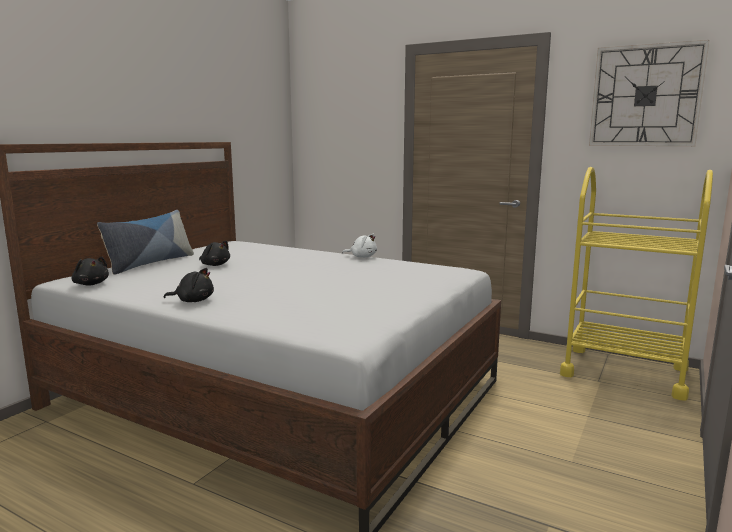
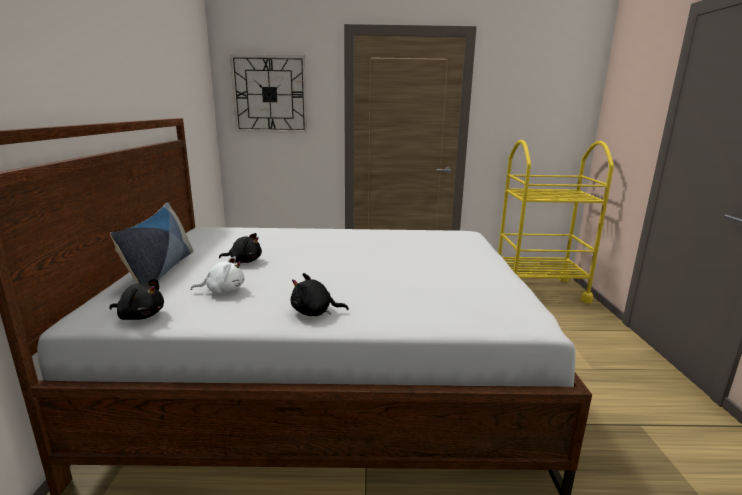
camera: 30 degrees left, 5 degrees up
(193, 301) = (314, 312): black plush toy -> black plush toy turned 150 degrees counterclockwise
(362, 257) = (365, 230): white plush toy -> white plush toy (223, 290)
(645, 96) = (545, 84): wall clock -> wall clock (270, 94)

